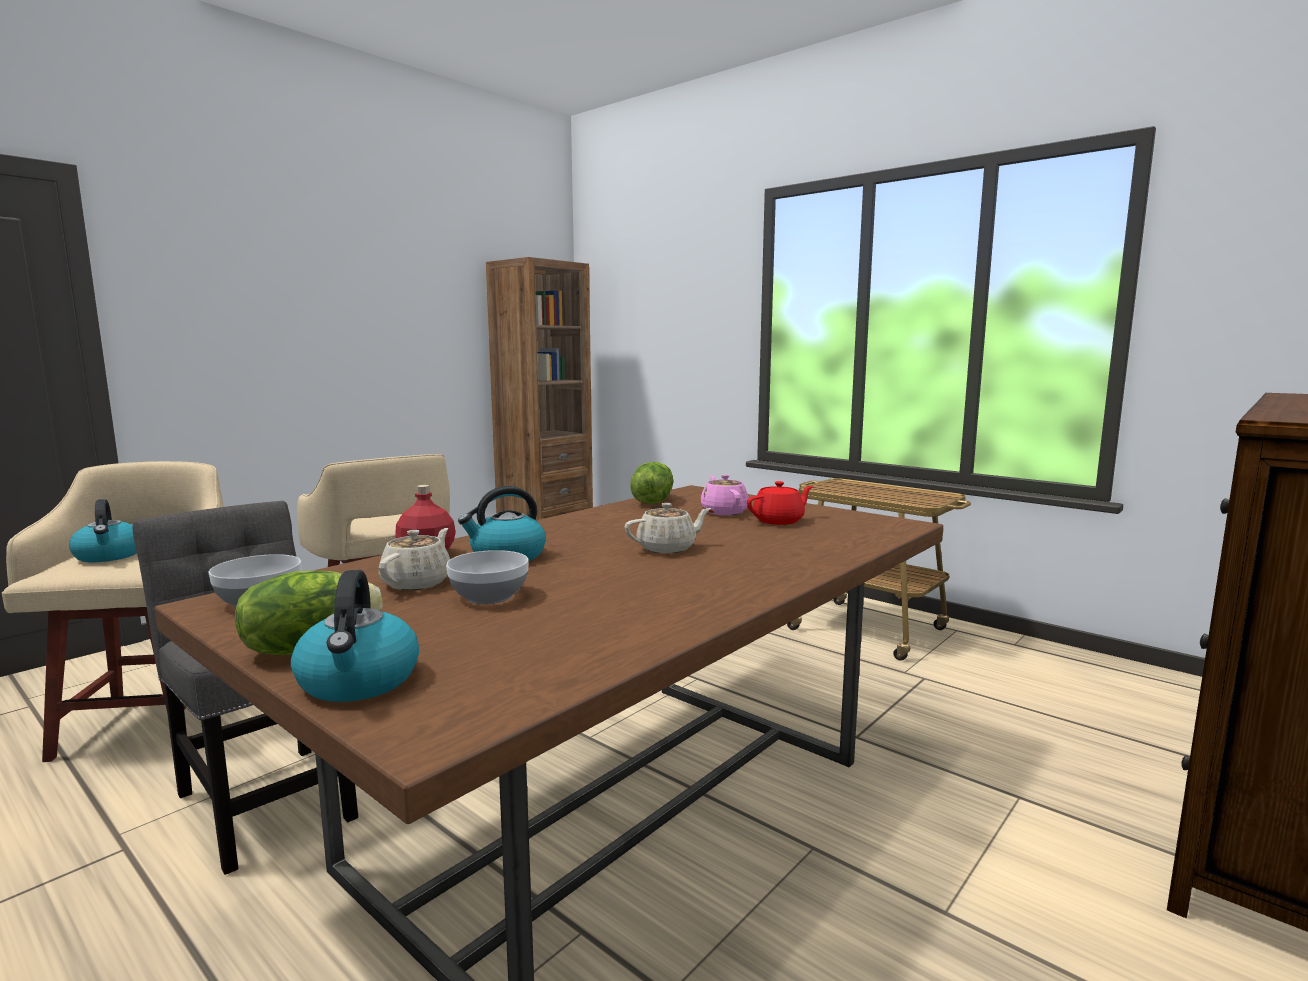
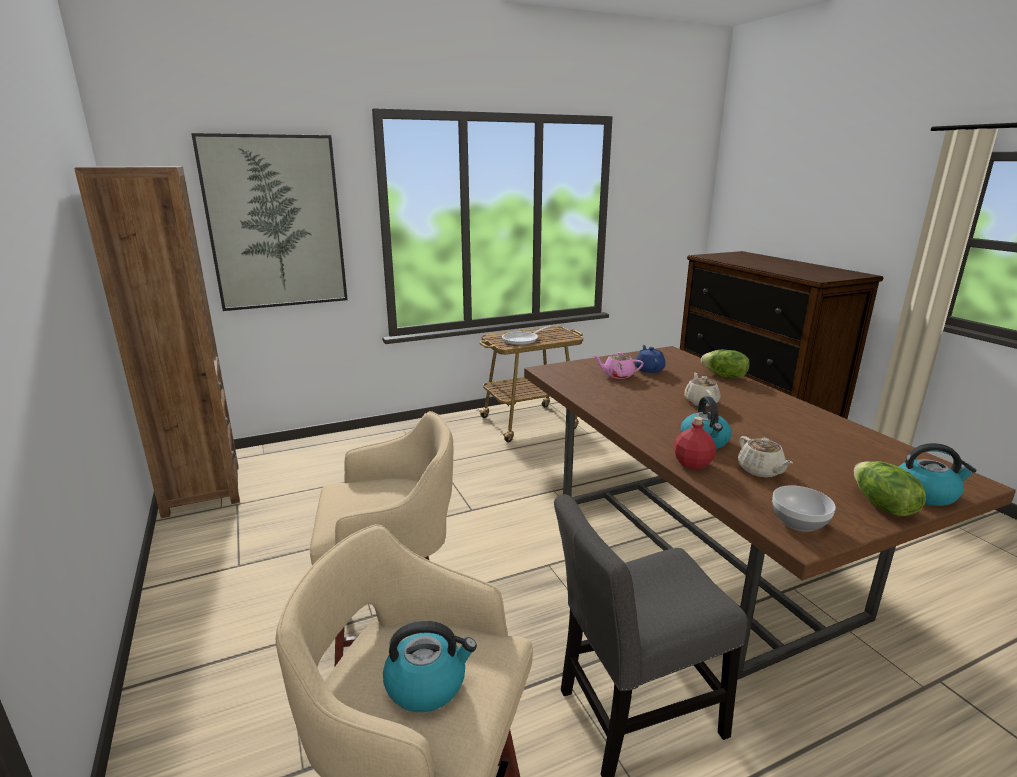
camera: 65 degrees left, 10 degrees up
(418, 582) = (760, 471): beige teapot -> beige teapot turned 150 degrees counterclockwise
(490, 596) = (789, 454): bowl -> none
(652, 501) = (573, 385): lettuce -> lettuce (724, 376)
(671, 319) = (276, 223): none -> picture
(779, 521) = (649, 369): red teapot -> blue teapot
(858, 491) = (523, 340): none -> frying pan

